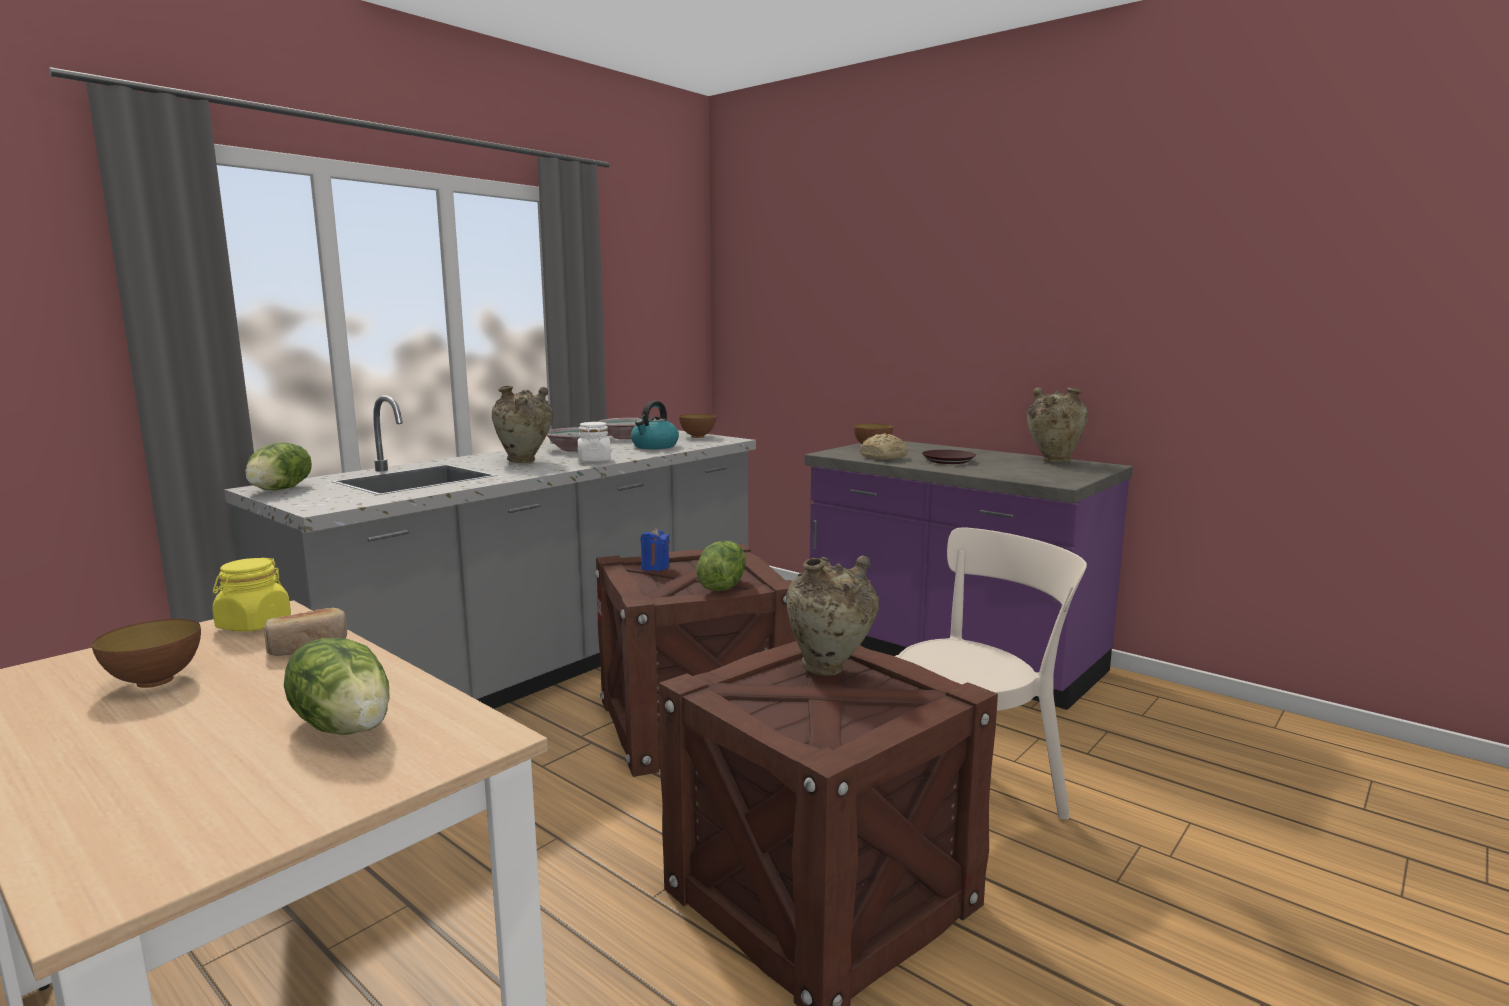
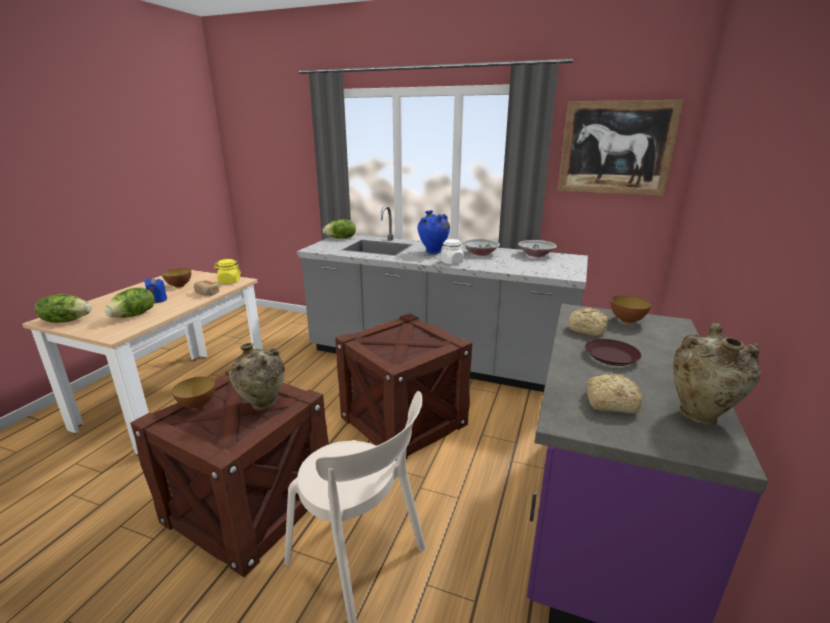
camera: 70 degrees right, 10 degrees up
(525, 461) = (433, 252): beige vase -> blue vase
(649, 285) = (616, 148): none -> picture
(654, 446) = (514, 265): kettle -> none
(655, 567) = (408, 330): blue candle -> blue candle (158, 300)
(697, 437) = (568, 267): bowl -> bowl (197, 405)
(721, 586) = (385, 353): lettuce -> lettuce (66, 320)
(1032, 472) = (609, 402): none -> bread

